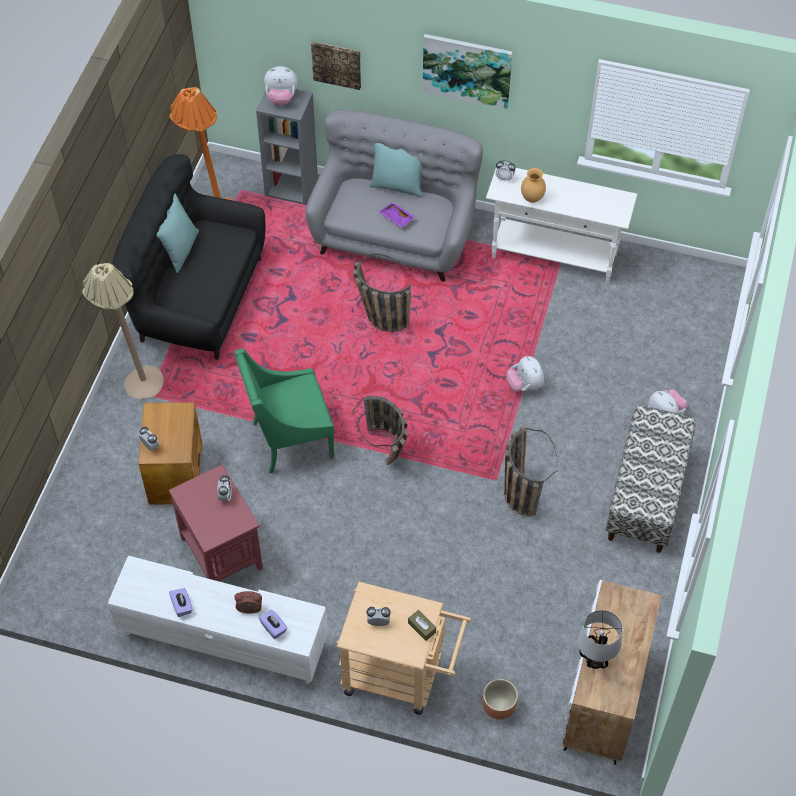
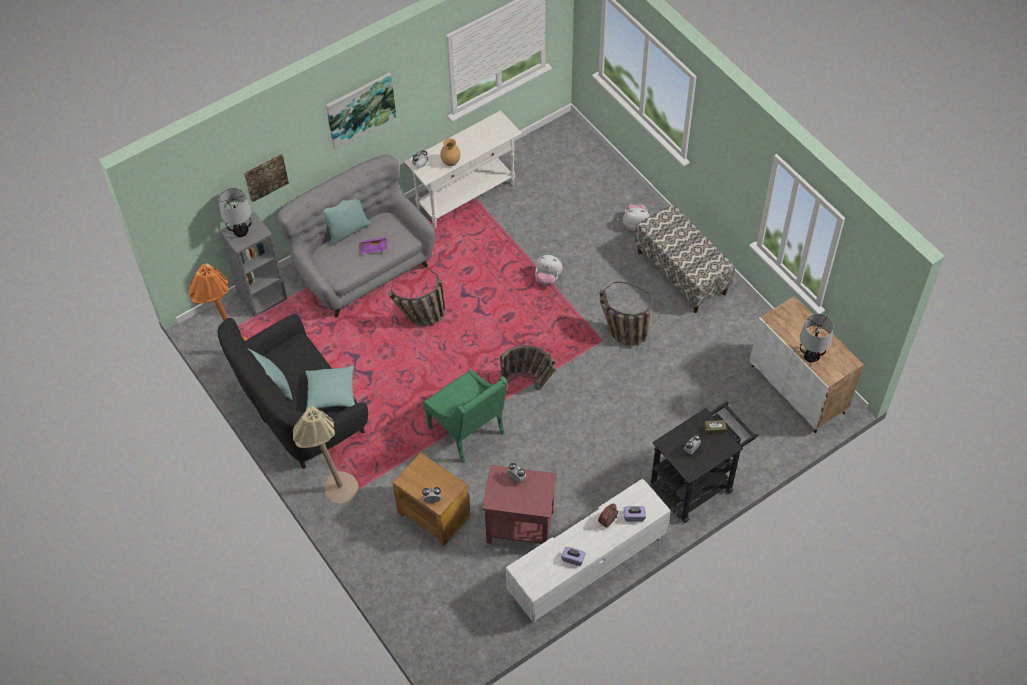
camera: 50 degrees left, 0 degrees up
(208, 296) = (331, 393): none -> turquoise pillow
(281, 98) = (241, 231): plush toy -> table lamp
(289, 440) = (468, 431): green armchair -> green armchair turned 60 degrees counterclockwise
(401, 676) = (697, 483): beige cart -> black cart
(499, 707) = (760, 446): brown planter -> none

